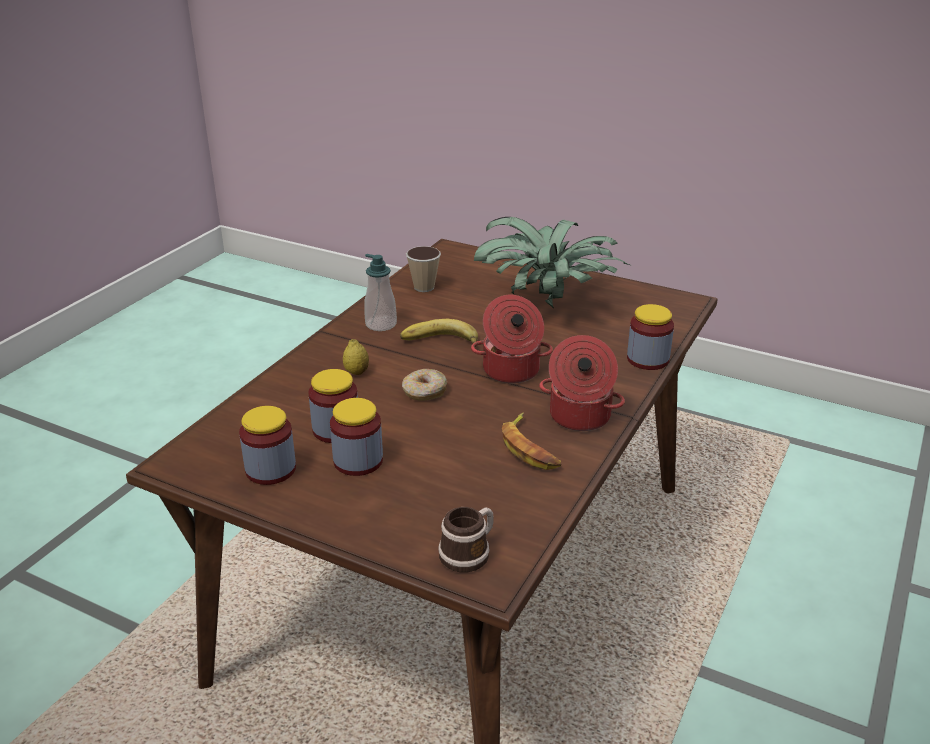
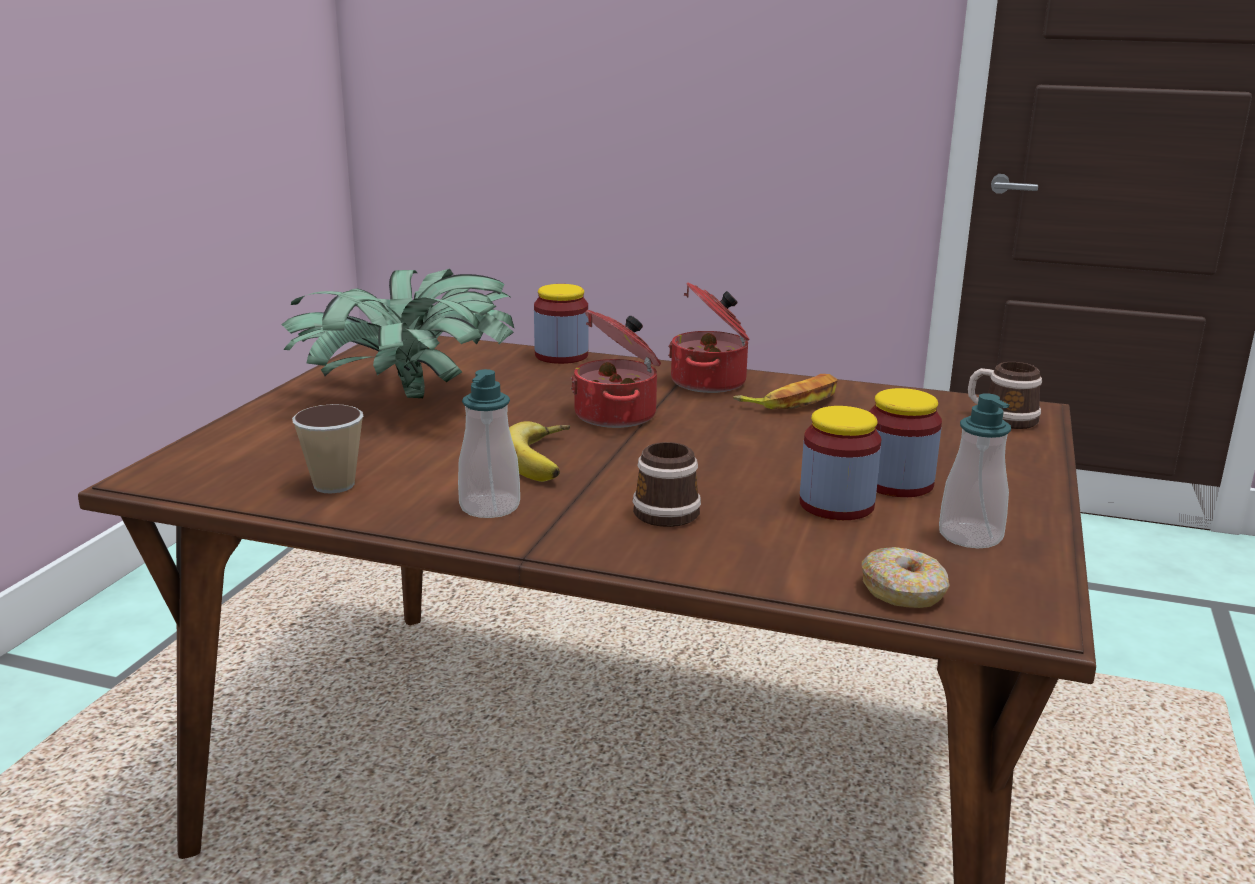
camera: 100 degrees left, 10 degrees down
(270, 469) = (970, 536): jar -> soap dispenser
(356, 372) = (664, 509): lemon -> mug
(424, 392) = (699, 459): donut -> donut (904, 591)

